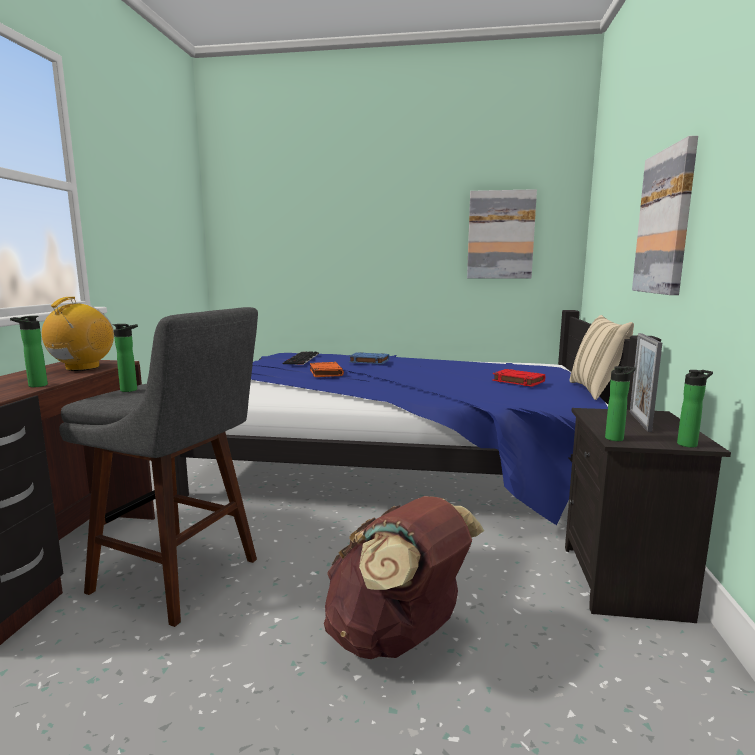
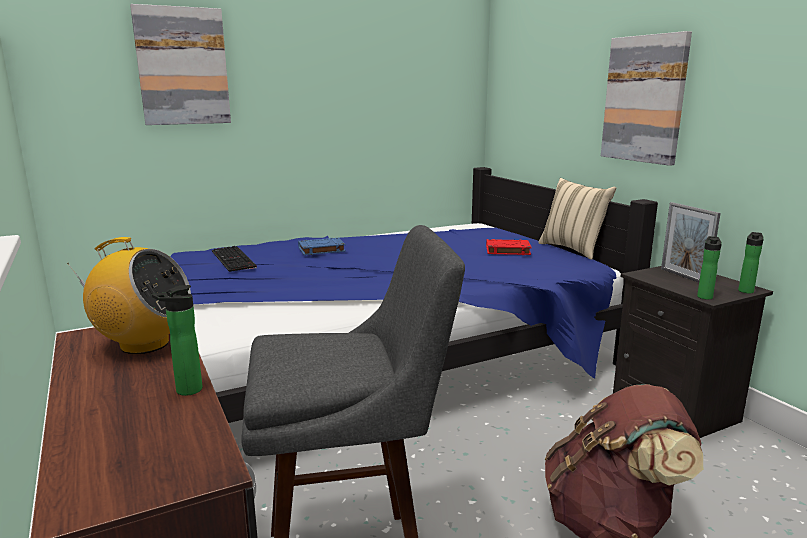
camera: 35 degrees left, 5 degrees up
(82, 368) = (144, 344): radio -> radio turned 120 degrees clockwise
(131, 390) = (292, 359): bottle -> none
(325, 373) = (312, 275): orange book -> none
(500, 235) = (413, 91): picture -> picture (182, 66)

